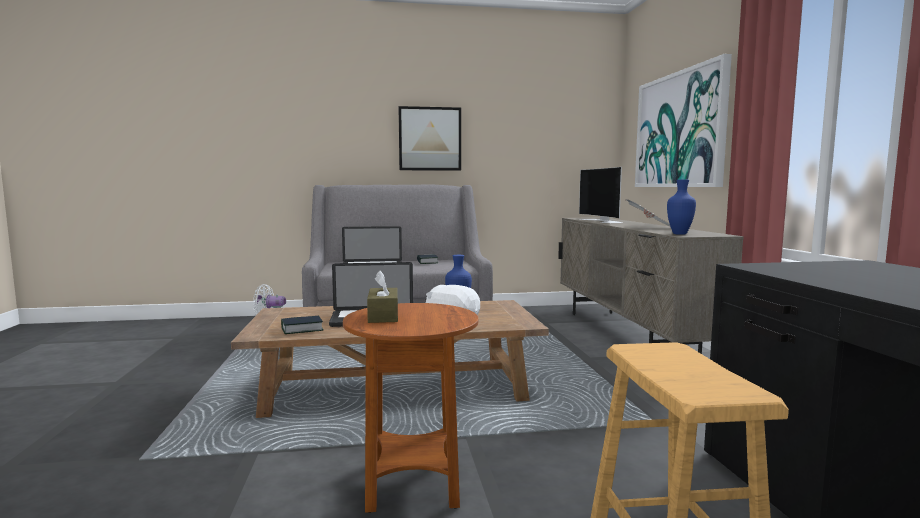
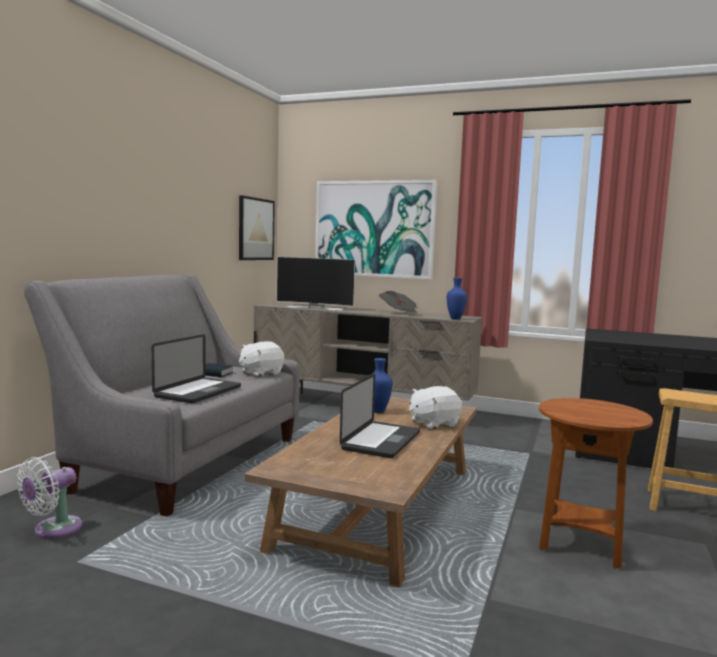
camera: 60 degrees left, 0 degrees up
(302, 329) = (387, 470): book -> none
(383, 315) = (587, 415): brown tissue box -> none
(430, 139) = (147, 215): picture -> picture (256, 229)
(453, 266) = (261, 373): none -> white plush toy

